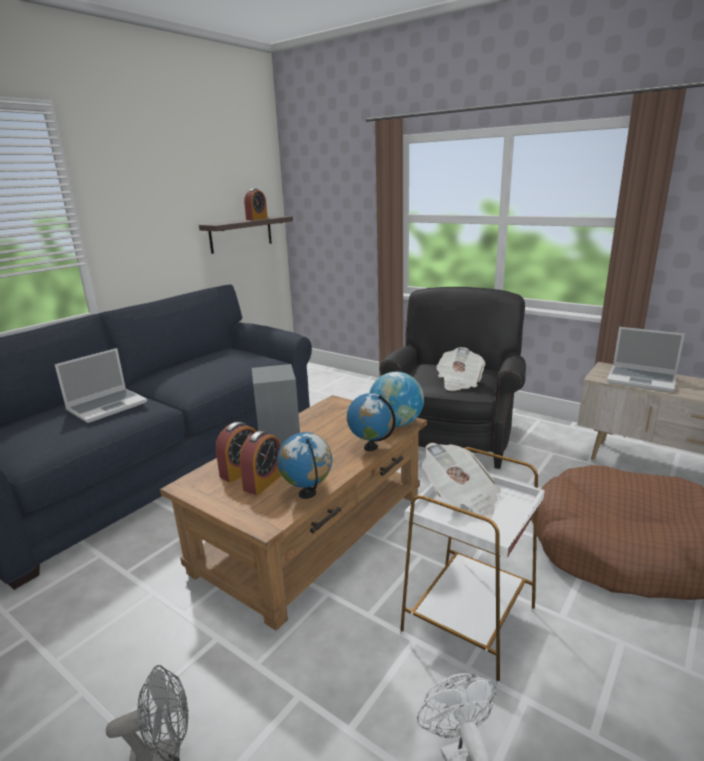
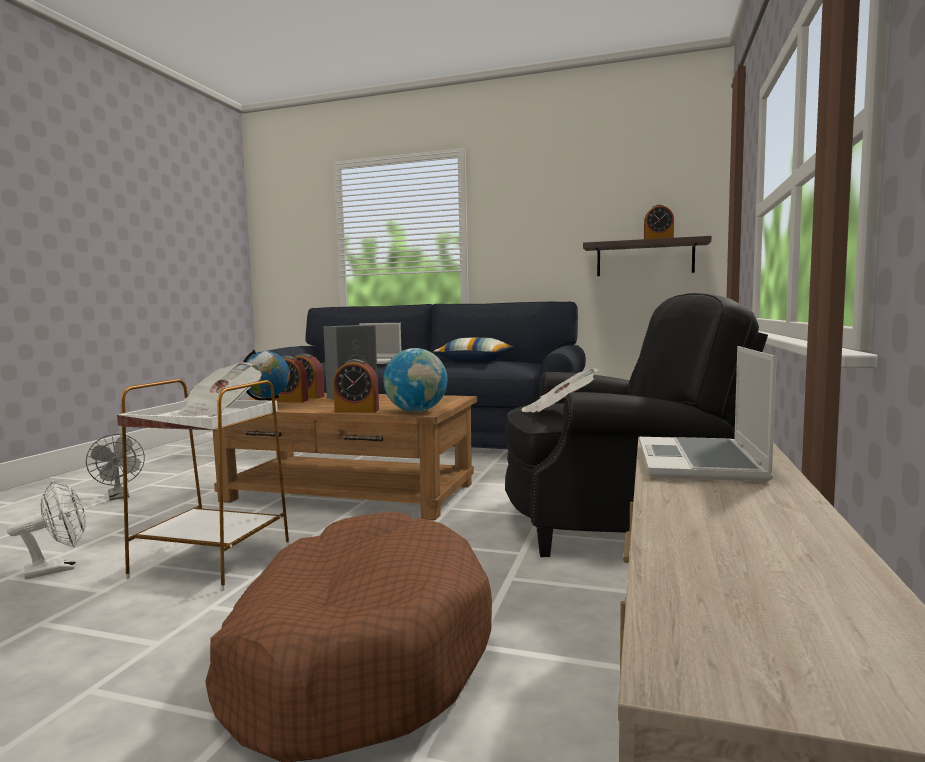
camera: 70 degrees right, 15 degrees down
(201, 365) = (475, 361): none -> pillow
(371, 447) = (357, 411): globe -> alarm clock

